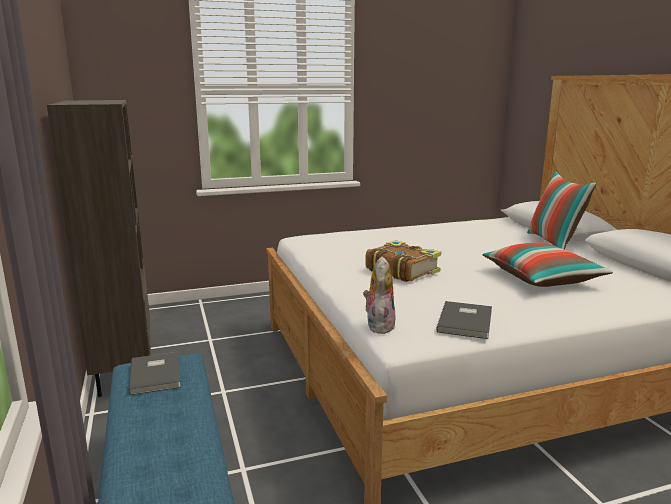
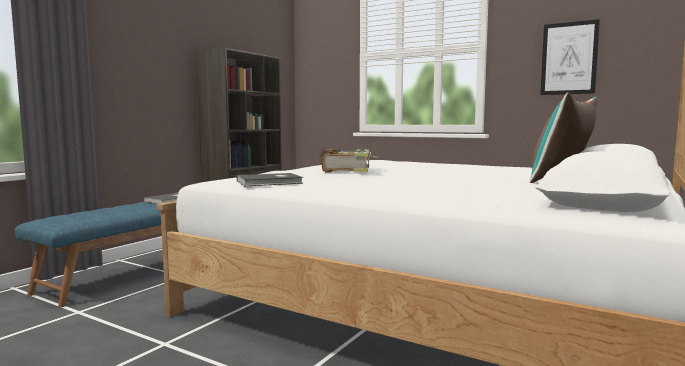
camera: 50 degrees right, 10 degrees down
(378, 325) = (231, 177): plush toy -> none
(425, 106) = (569, 58): none -> picture
(541, 279) = (425, 183): pillow -> none

